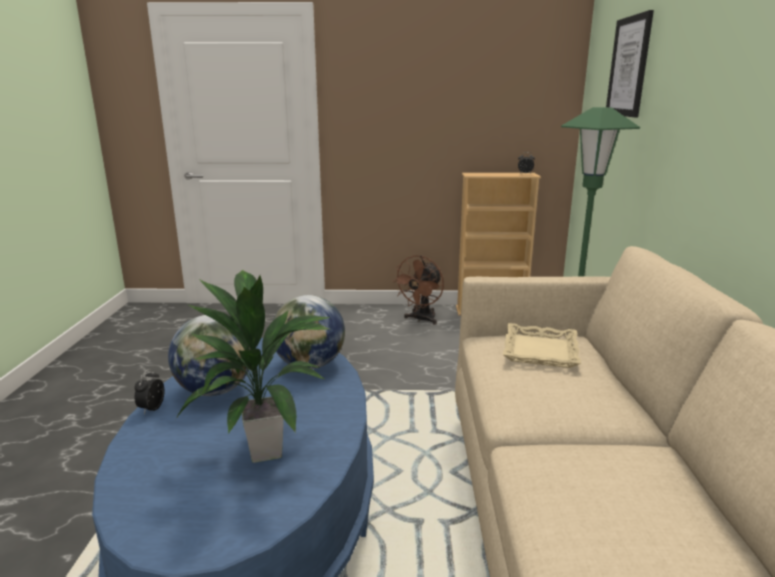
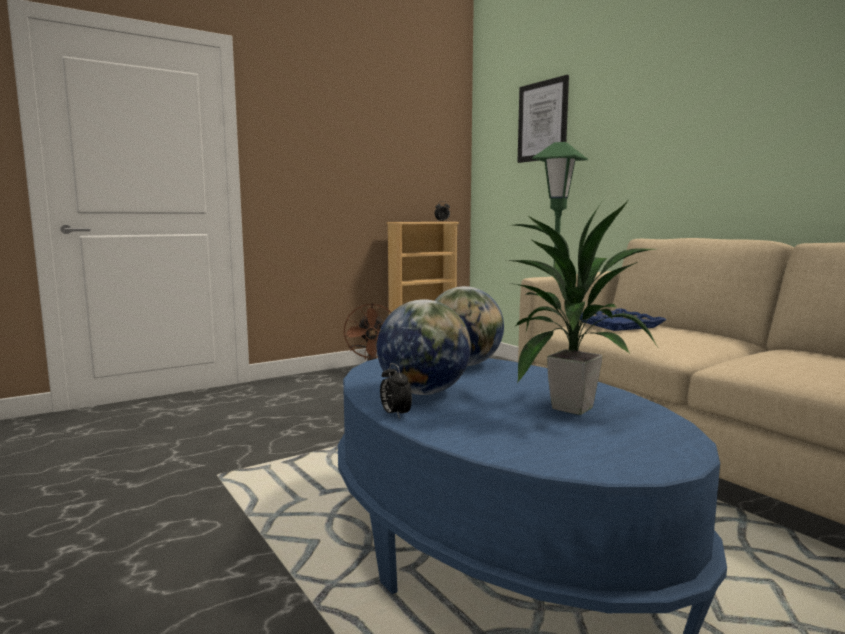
camera: 35 degrees left, 10 degrees down
(539, 351) = (616, 324): beige tray -> blue tray

